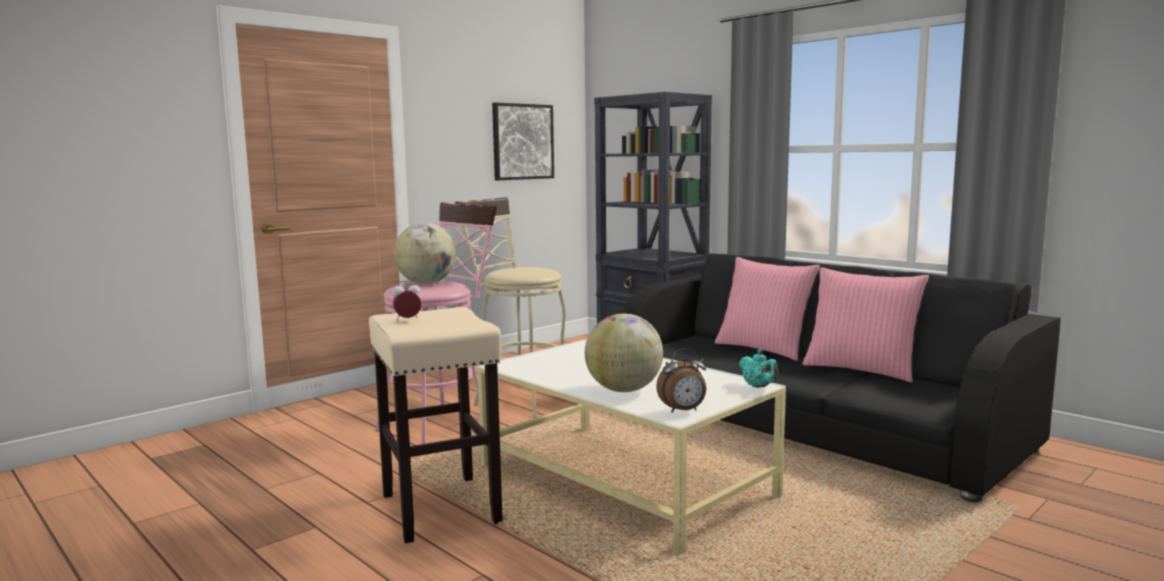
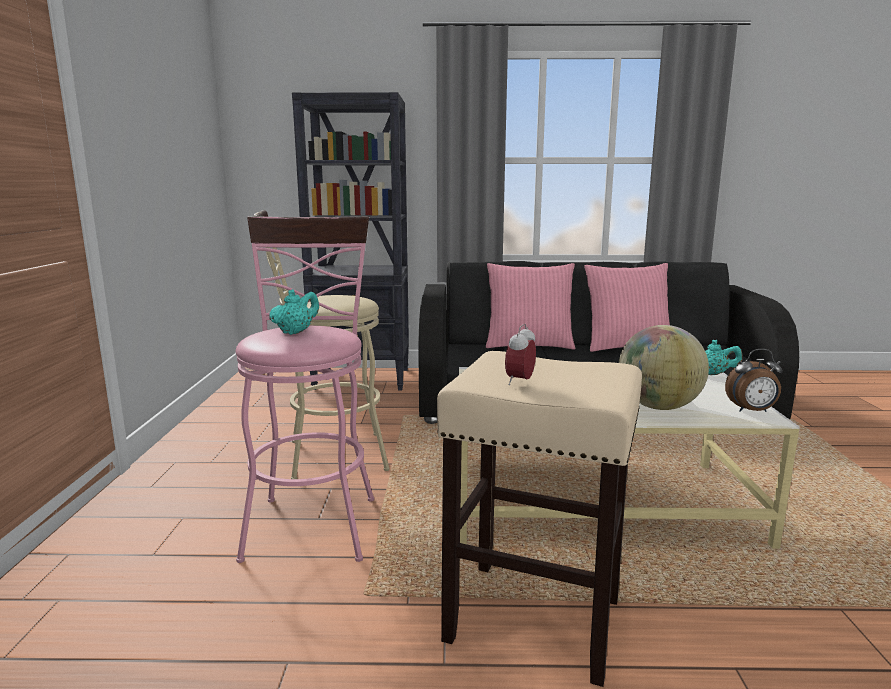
camera: 45 degrees left, 5 degrees up
(427, 283) = (295, 332): globe -> turquoise teapot
(522, 142) = (182, 142): picture -> none
(683, 411) = (751, 411): alarm clock -> alarm clock turned 60 degrees clockwise

